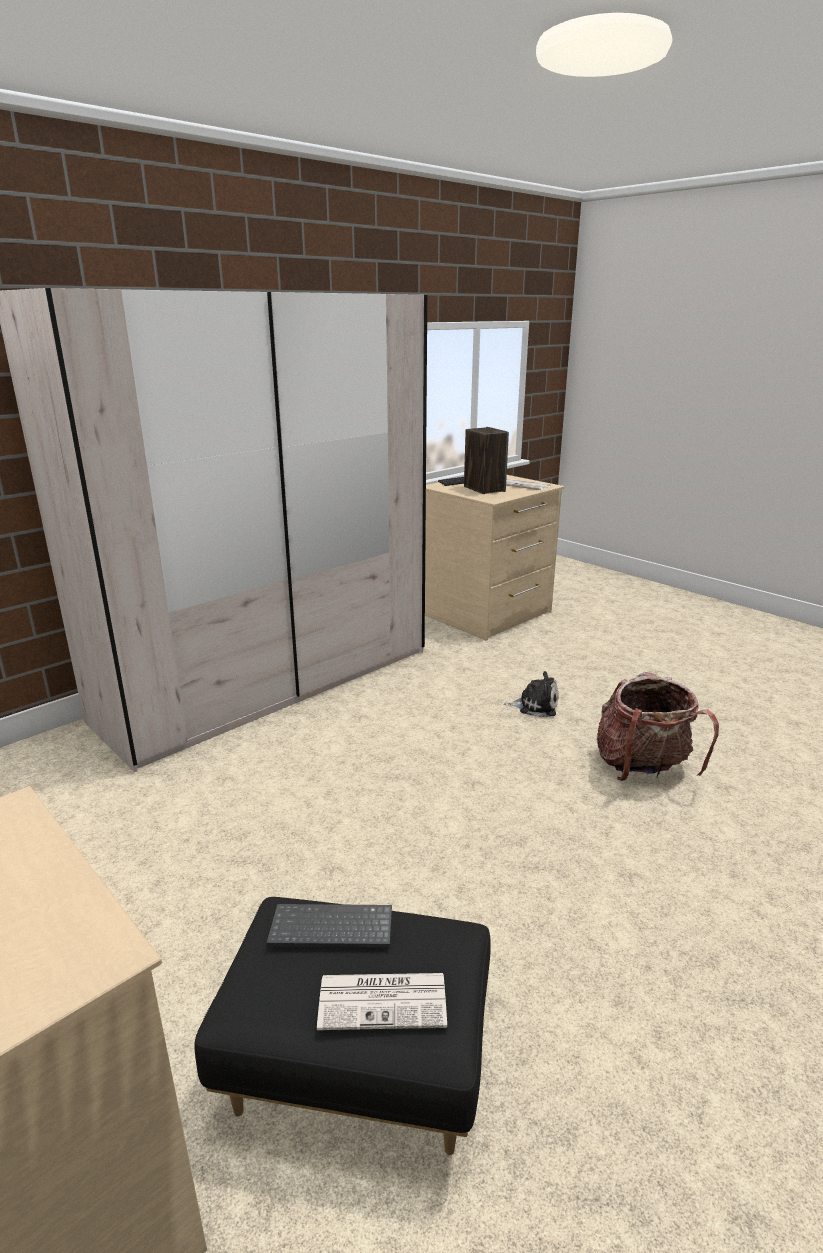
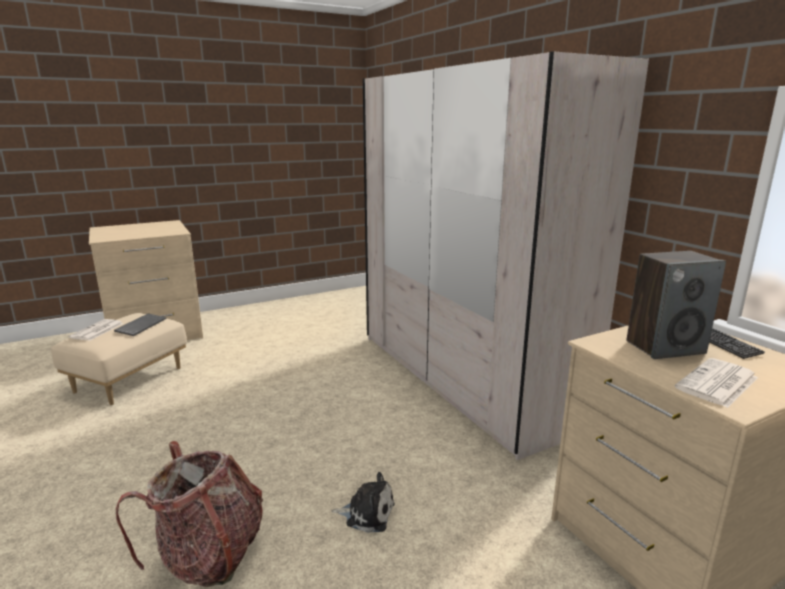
camera: 105 degrees right, 5 degrees down
(356, 1069) = (129, 379): black ottoman -> beige ottoman
(535, 705) = (367, 513): plush toy -> plush toy turned 105 degrees counterclockwise

